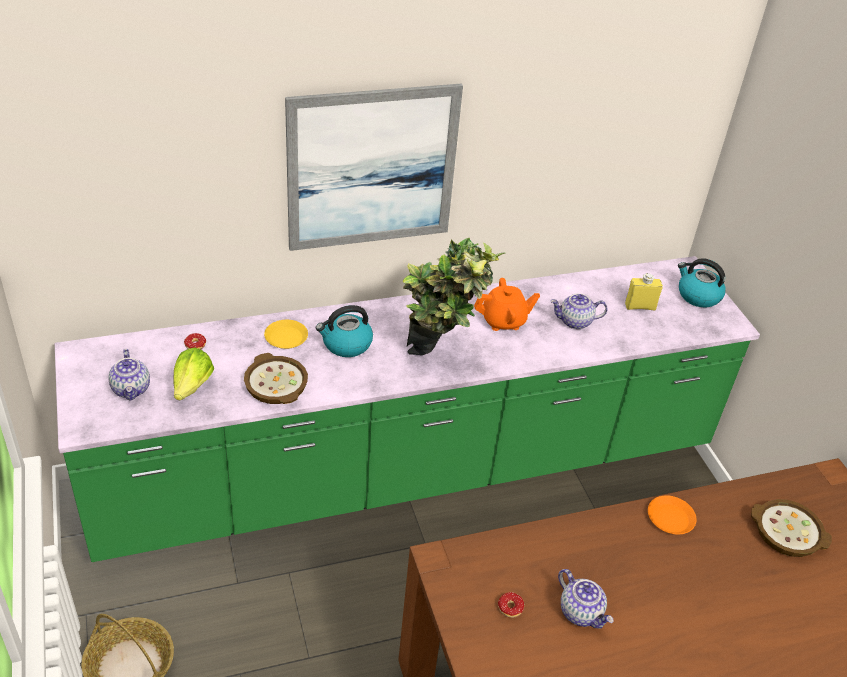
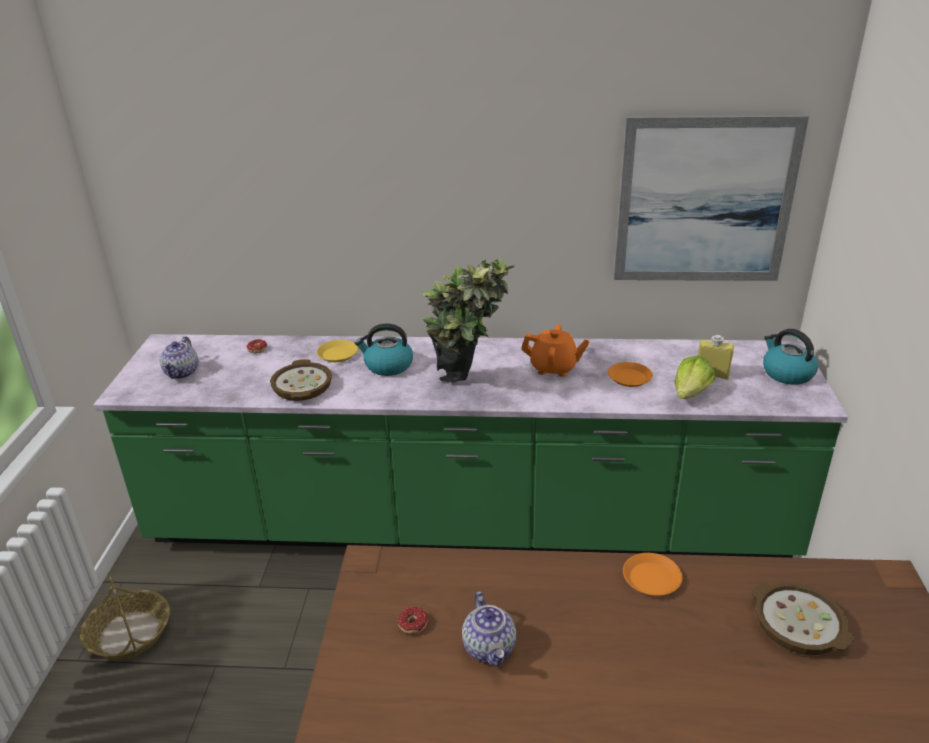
camera: 25 degrees right, 10 degrees down
(192, 386) = (232, 377): lettuce -> lettuce (691, 393)
(372, 168) = (426, 195): picture -> picture (704, 201)
(575, 322) = (630, 378): teapot -> orange plate

